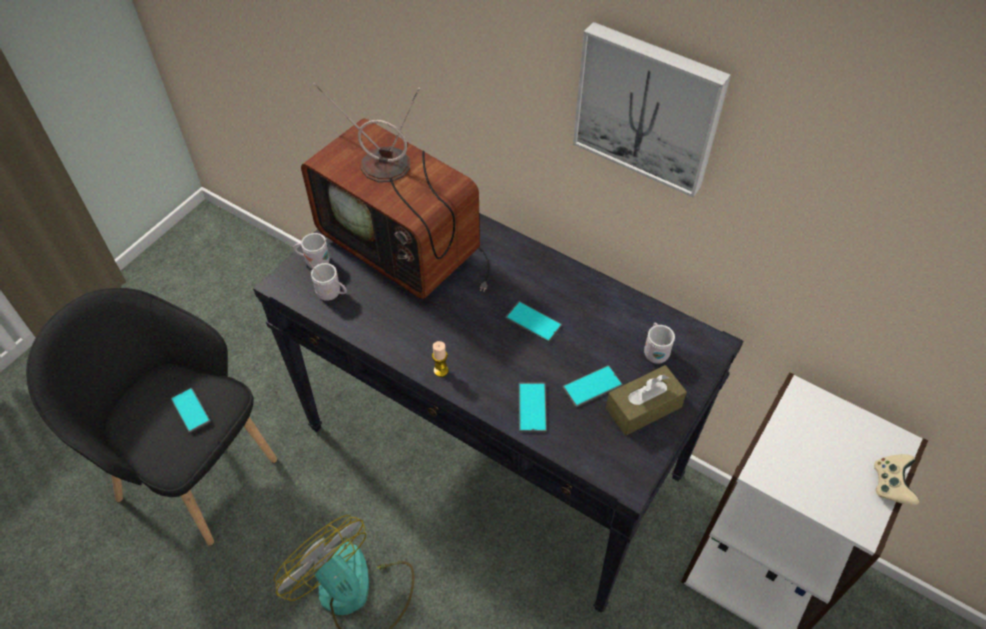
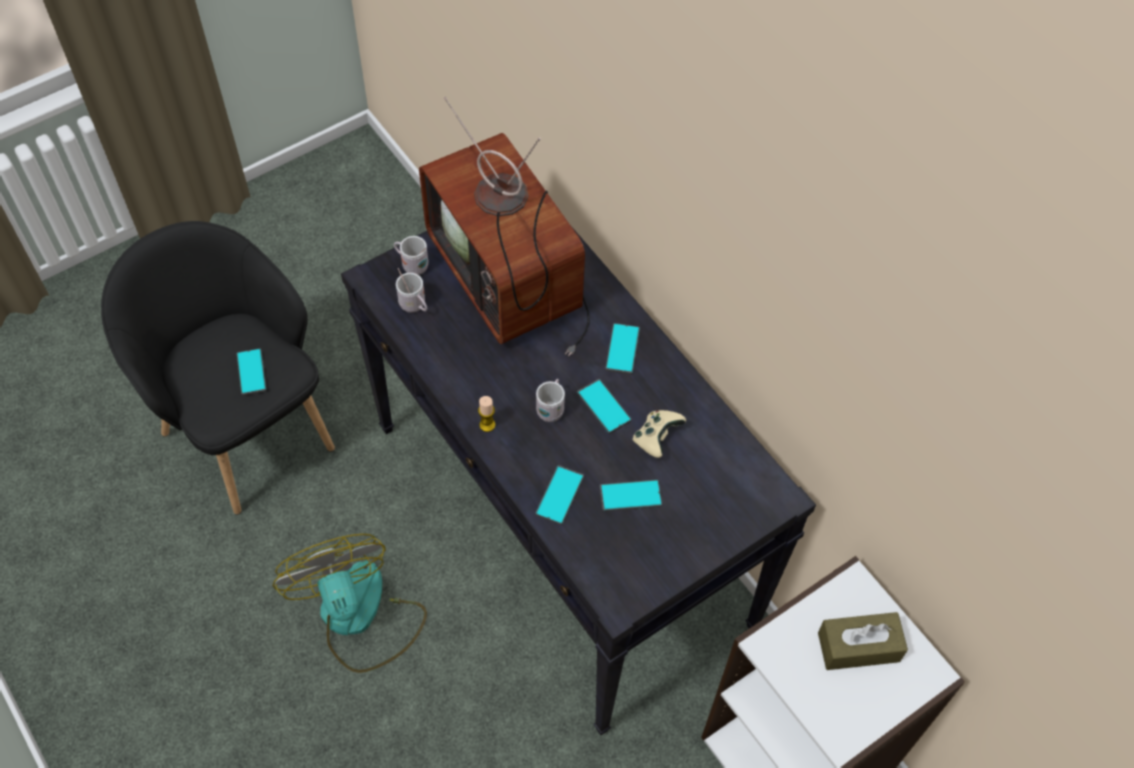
camera: 20 degrees right, 5 degrees up
(526, 272) = (622, 349): none -> phone
(643, 407) = (672, 536): brown tissue box -> brown tissue box (858, 647)
(649, 107) = (755, 236): picture -> none
(655, 351) = (715, 482): white mug -> white mug (551, 408)
(890, 485) = (895, 710): beige game controller -> beige game controller (656, 438)

